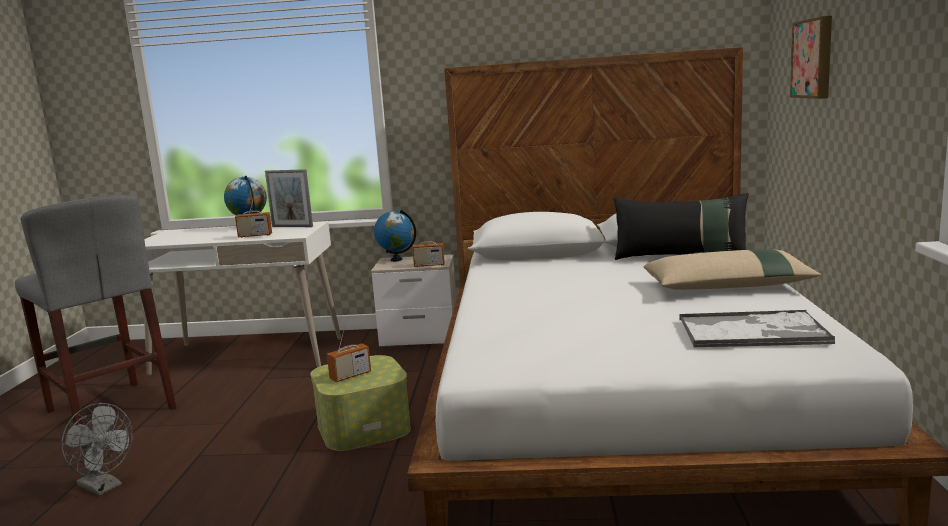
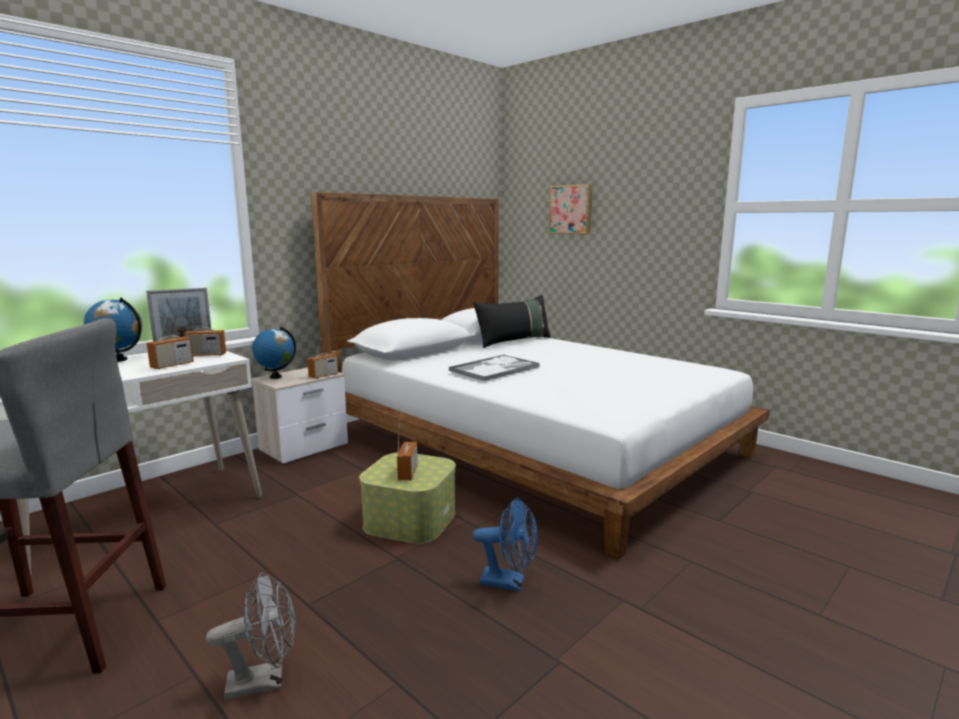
camera: 50 degrees left, 0 degrees up
(295, 230) = (206, 355): none -> radio
(314, 511) = (509, 582): none -> blue fan
(728, 286) = (587, 352): beige pillow -> none
(753, 331) = (665, 368): tray -> tray (495, 369)

